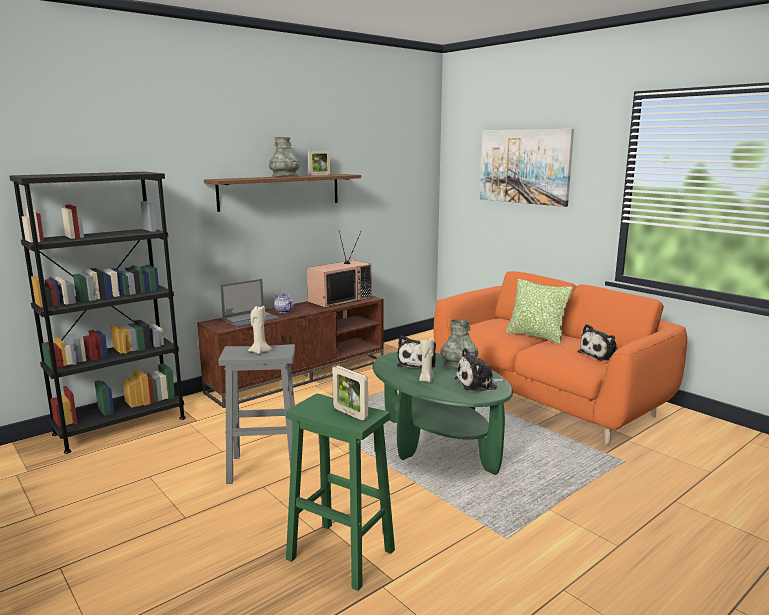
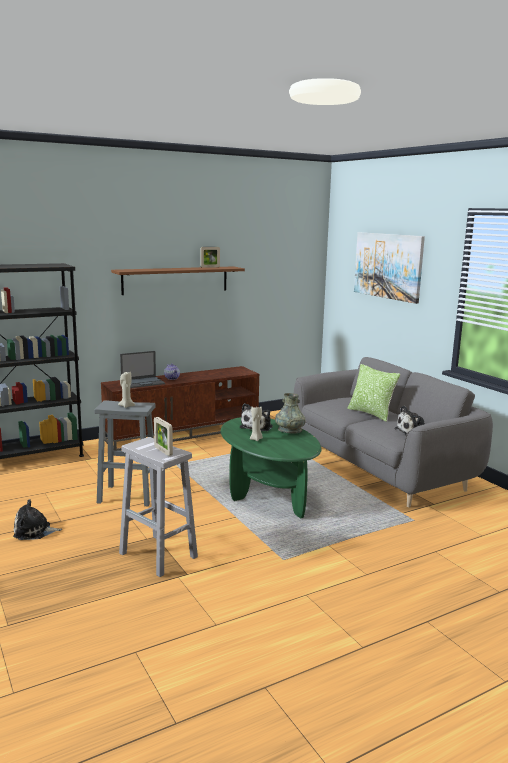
camera: 10 degrees right, 0 degrees up
(285, 176) = (178, 268): grey vase -> none
(340, 299) = (222, 372): television -> none
(342, 555) = (159, 555): green stool -> white stool
(478, 384) = (294, 445): plush toy -> plush toy (34, 531)
(546, 398) = (380, 467): orange sofa -> grey sofa

